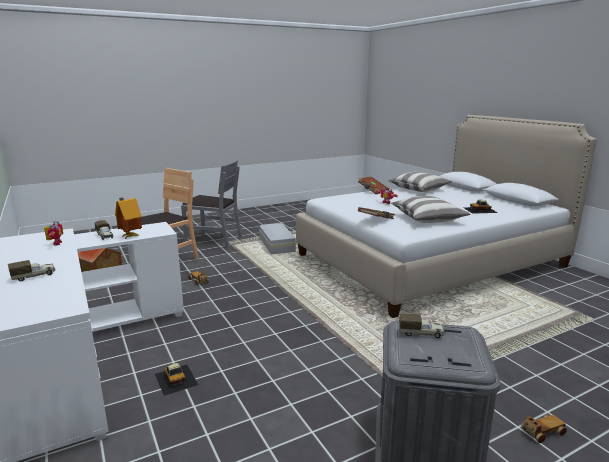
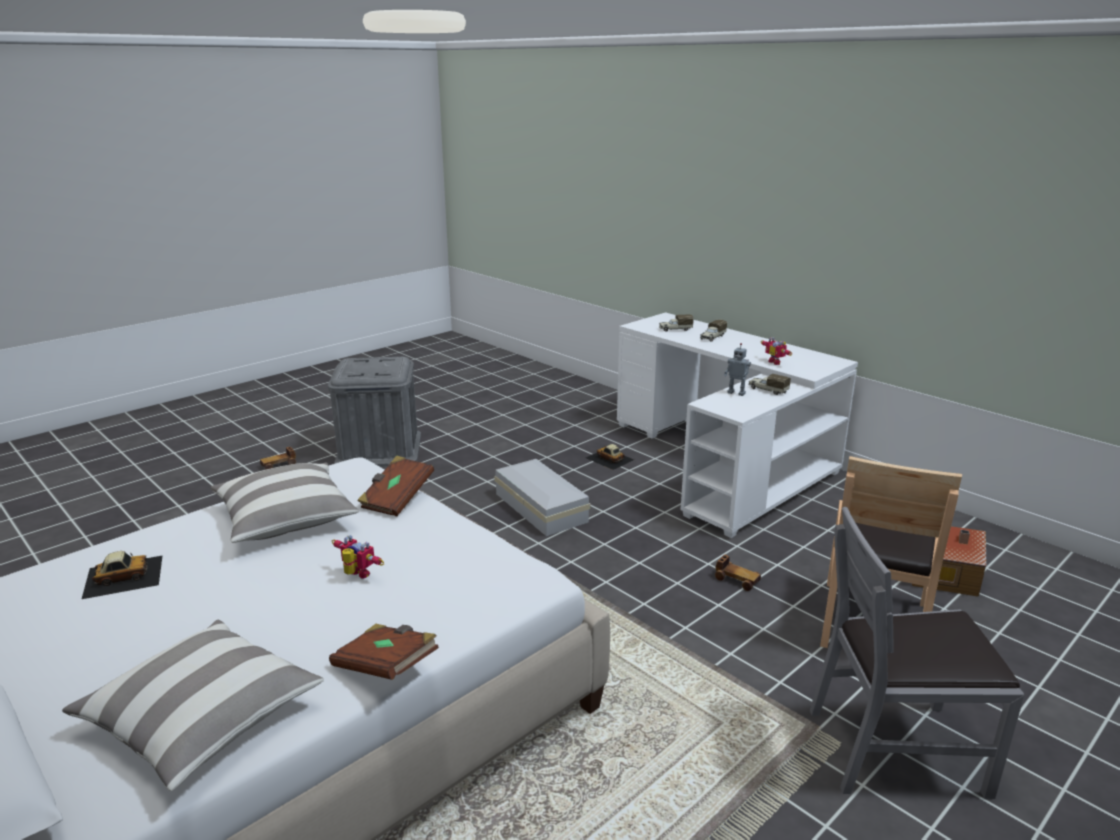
camera: 165 degrees right, 5 degrees up
(130, 236) = (736, 393): toy house -> toy robot
(276, 245) = (690, 751): white storage box -> white storage box (541, 506)
(421, 333) = (381, 371): toy truck -> toy truck (675, 329)

